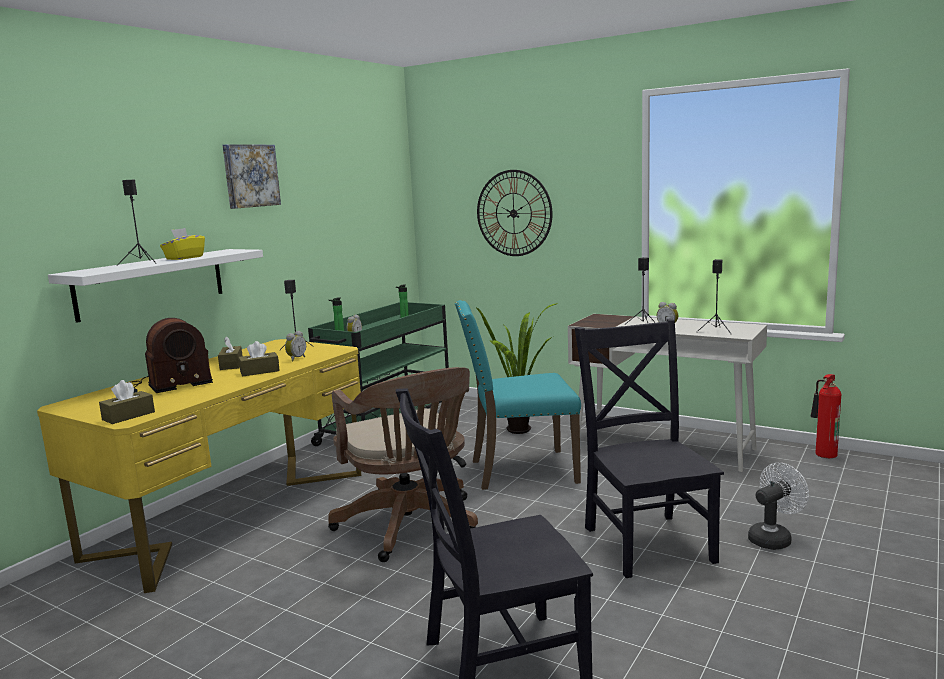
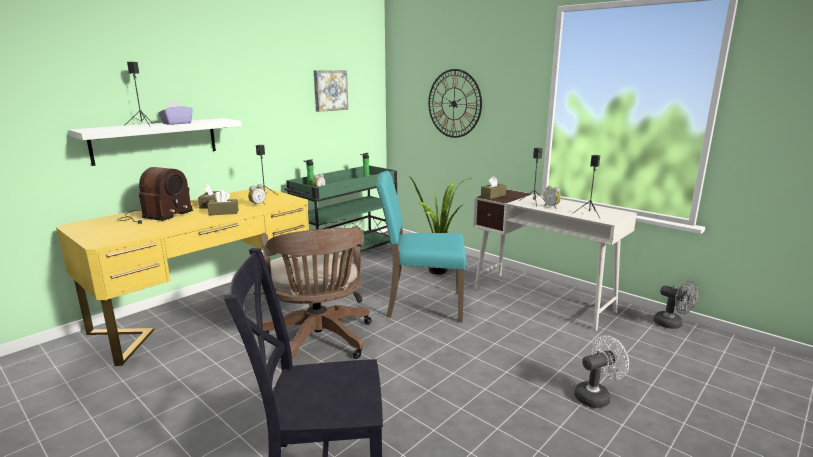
camera: 10 degrees right, 5 degrees up
(128, 416) = (105, 239): brown tissue box -> brown tissue box (493, 196)
(167, 384) = (155, 216): radio -> radio turned 45 degrees counterclockwise
(184, 258) = (177, 123): yellow tissue box -> purple tissue box
(250, 176) = (242, 63): picture -> picture (330, 90)
(647, 541) = (490, 382): black chair -> none
(823, 455) = (672, 324): fire extinguisher -> grey fan

